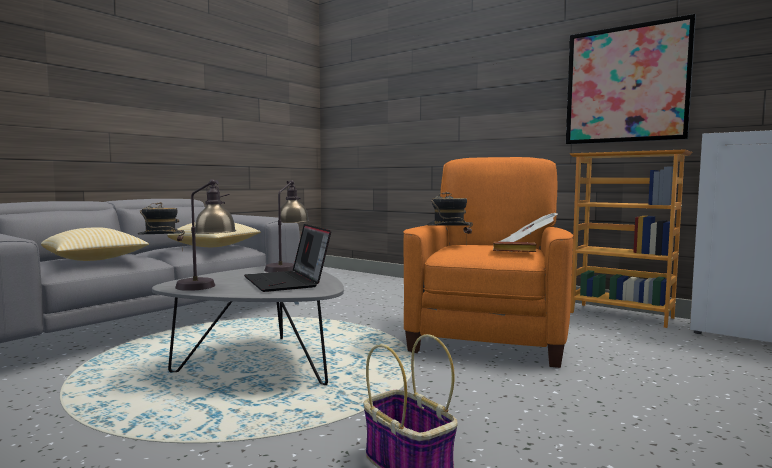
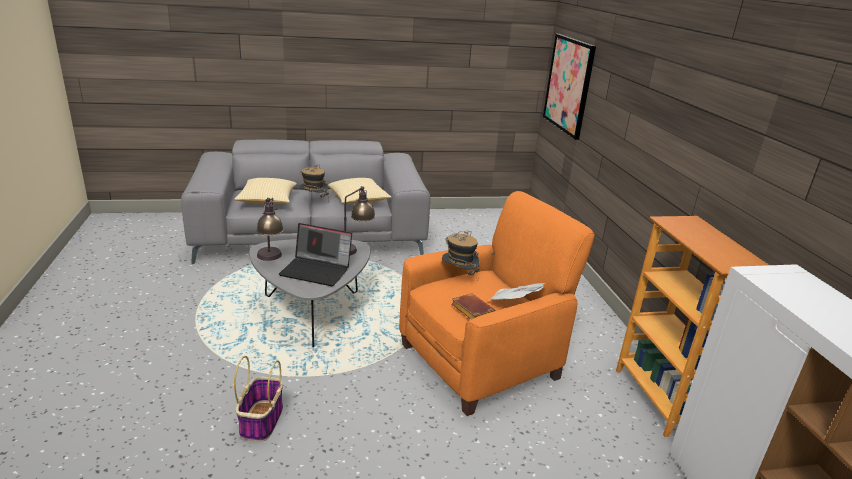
camera: 40 degrees right, 20 degrees up
(287, 282) = (317, 270): laptop -> laptop turned 90 degrees counterclockwise
(626, 84) = (755, 152): picture -> picture (568, 85)

